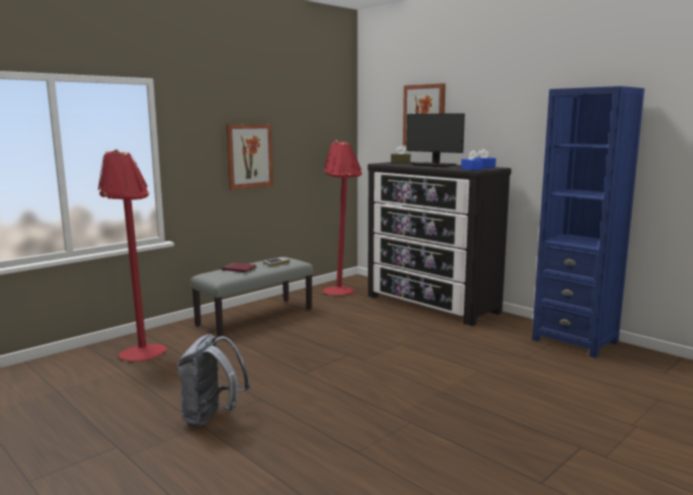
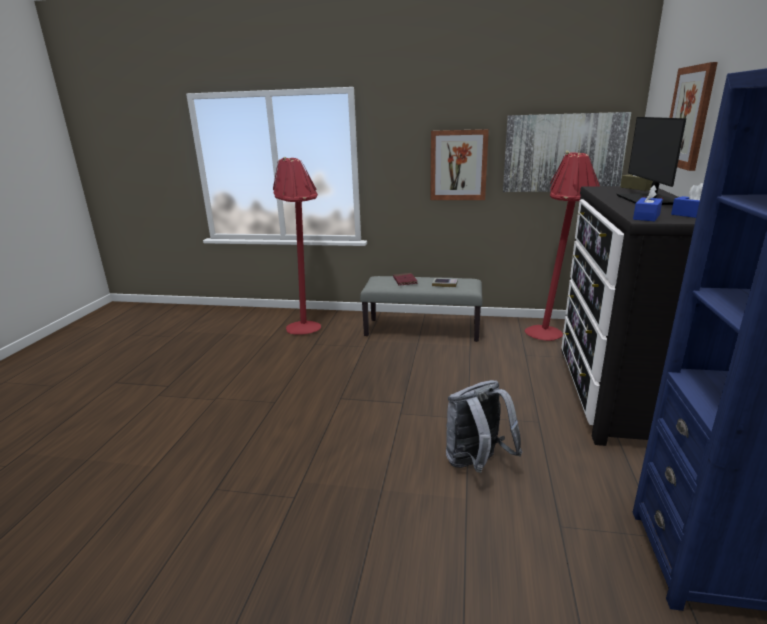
camera: 55 degrees right, 10 degrees up
(212, 418) = (228, 398): grey backpack -> grey backpack (476, 464)
(318, 143) = (563, 153): none -> picture

